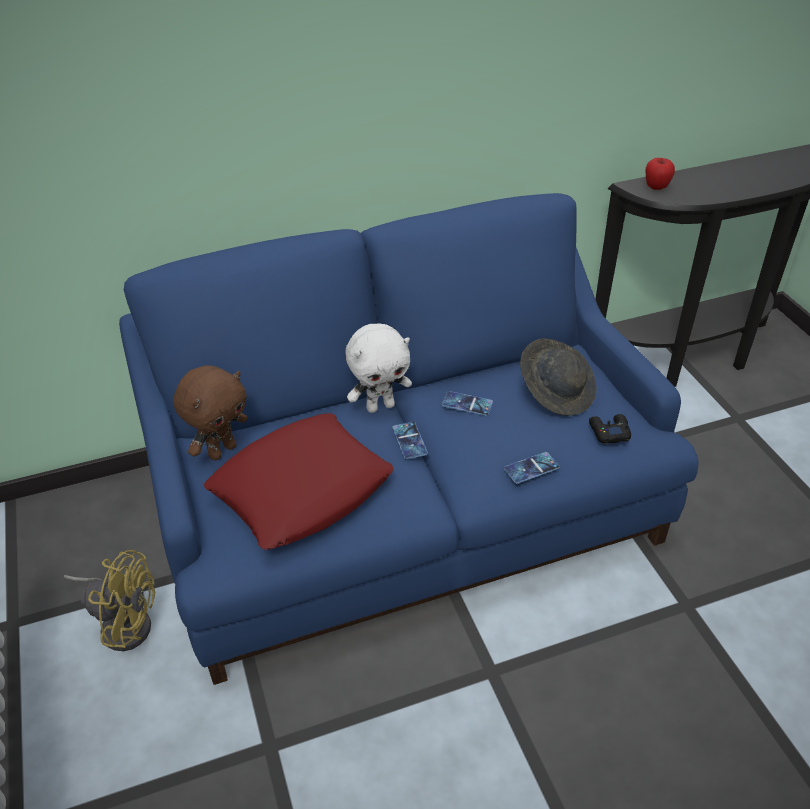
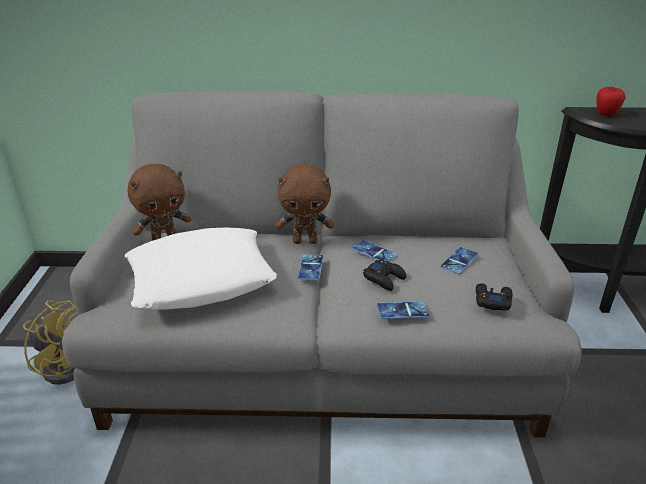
camera: 20 degrees right, 10 degrees down
(302, 489) = (201, 278): red pillow -> white pillow
(380, 406) = (305, 241): white plush toy -> brown plush toy
(408, 507) = (324, 344): blue sofa -> grey sofa
(495, 435) = (384, 278): none -> black game controller
(557, 392) = (459, 260): grey hat -> phone

